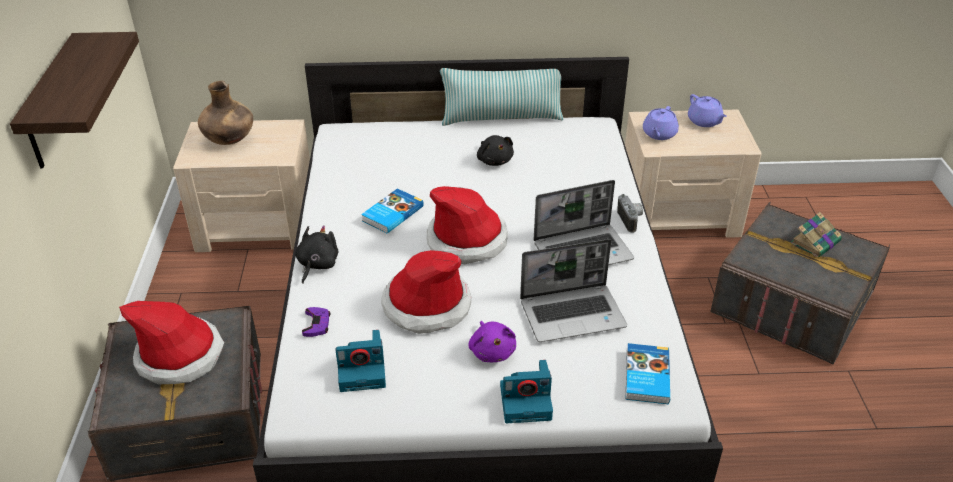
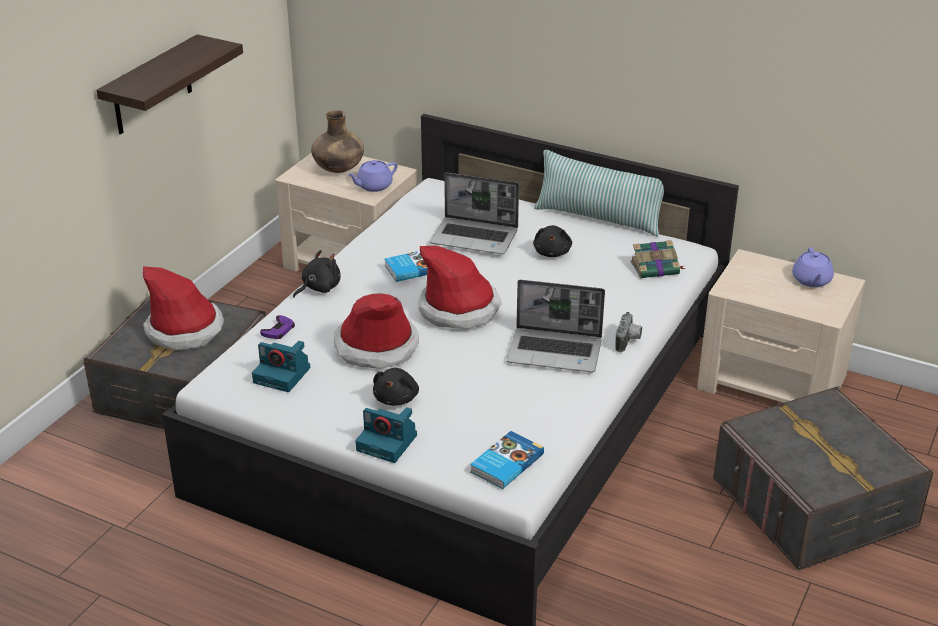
camera: 30 degrees right, 5 degrees down
(492, 351) = (397, 398): purple plush toy -> black plush toy
(573, 313) = (493, 395): laptop -> laptop (475, 237)
(659, 134) = (747, 278): purple teapot -> purple teapot (373, 186)
(816, 242) = (848, 438): book -> book (656, 268)

